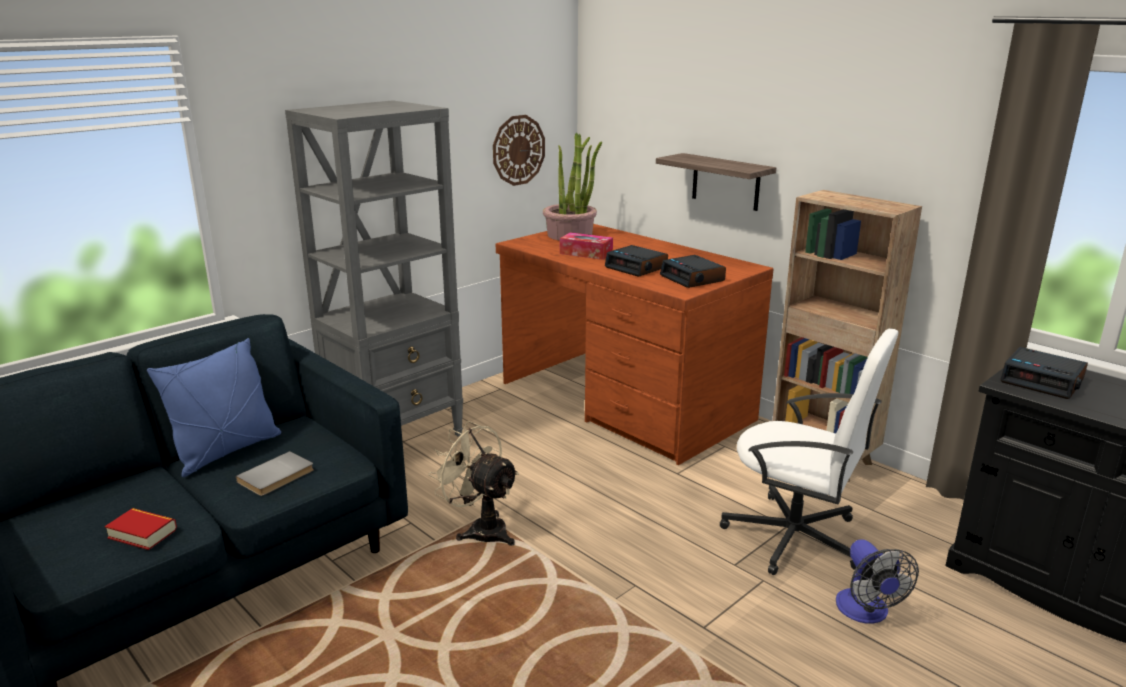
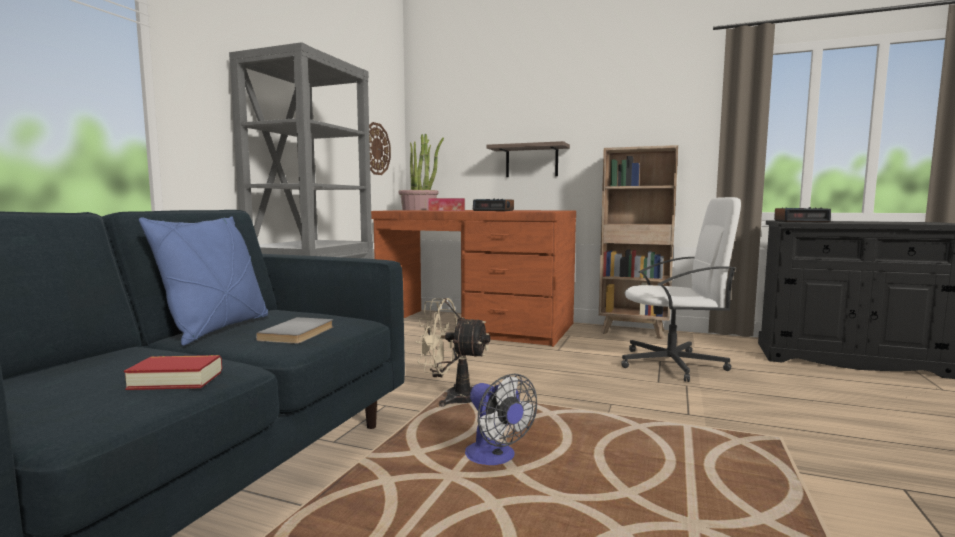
camera: 25 degrees left, 15 degrees down
(693, 278) = (539, 210): alarm clock -> none
(866, 613) = (766, 387): fan -> fan (495, 458)

